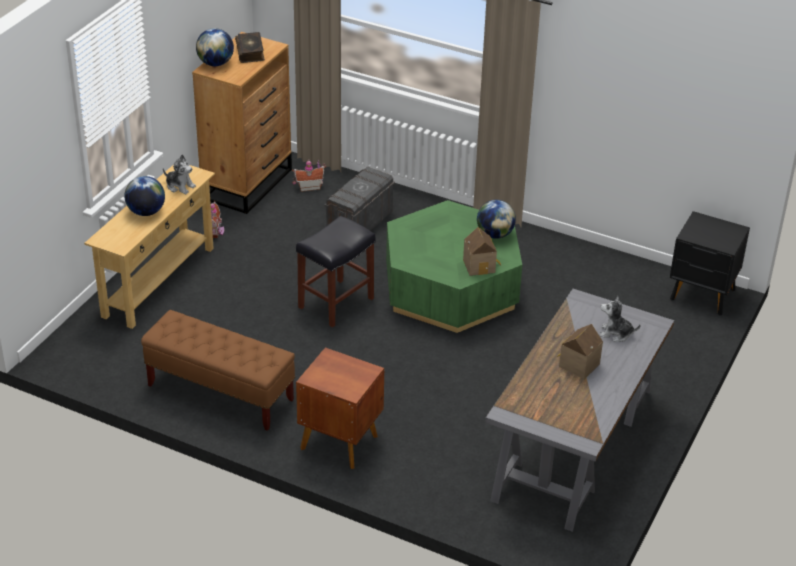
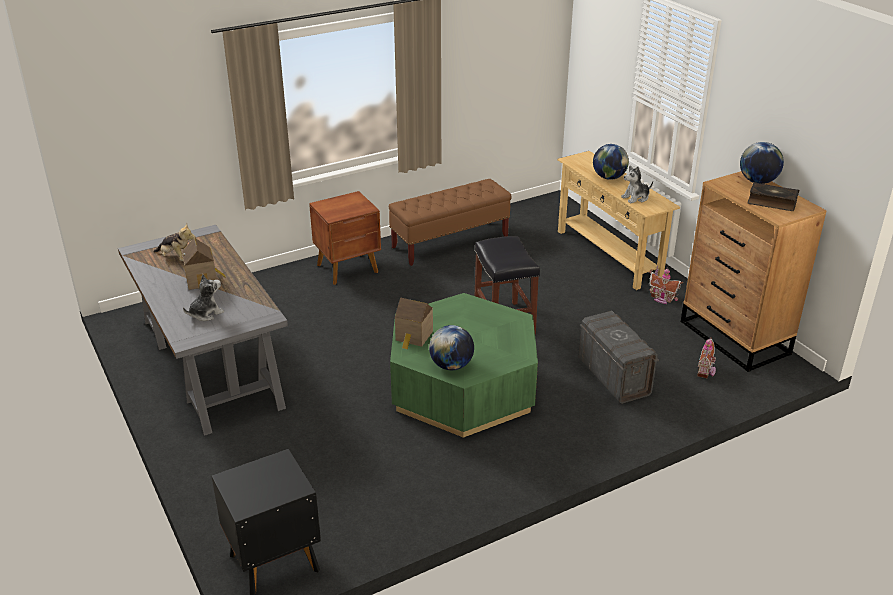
camera: 125 degrees right, 5 degrees down
(566, 404) = (176, 258): none -> plush toy

